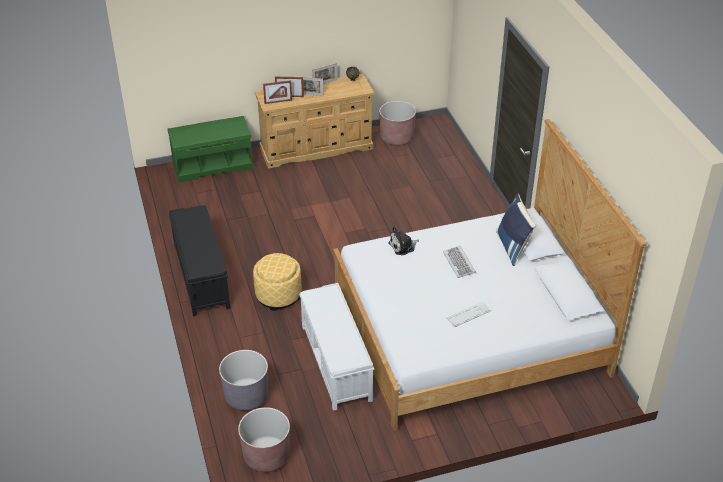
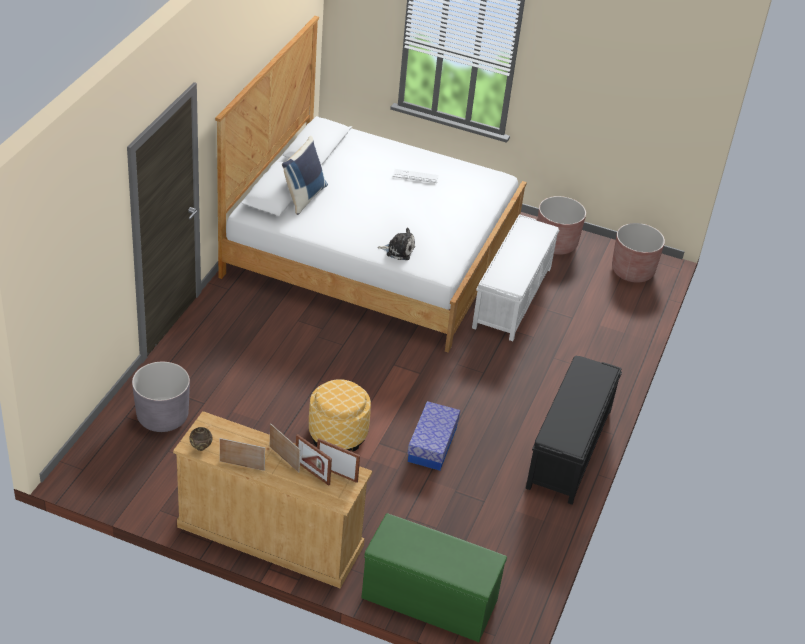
camera: 145 degrees left, 0 degrees up
(246, 396) = (614, 317): grey planter -> grey planter (162, 417)
(278, 295) = (506, 381): ottoman -> ottoman (338, 433)
(284, 232) = (432, 444): none -> storage box
(396, 138) = (155, 485): brown planter -> brown planter (556, 244)
(459, 263) = (369, 210): keyboard -> none

